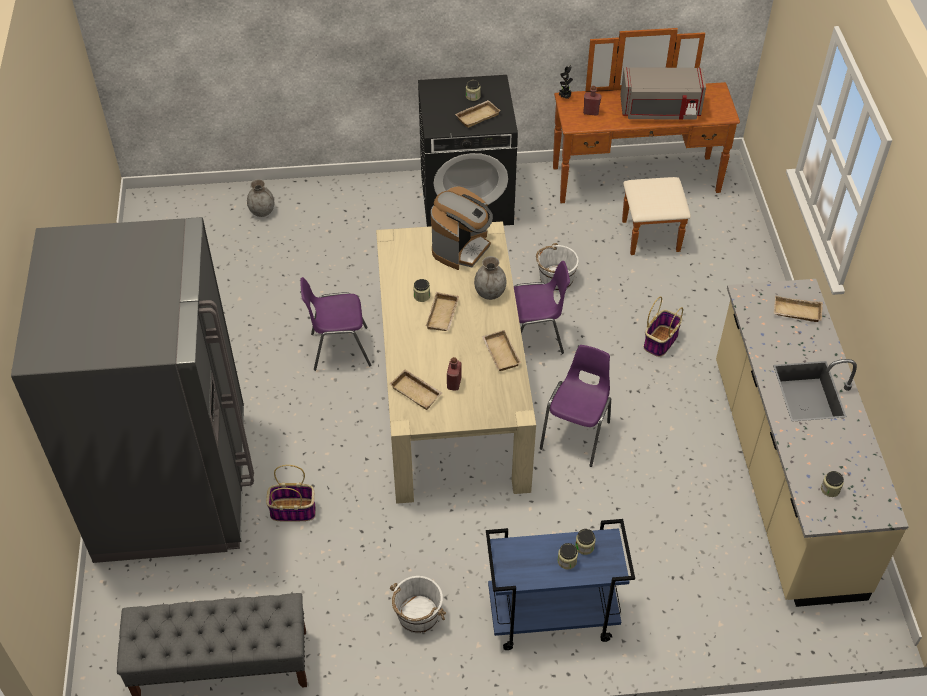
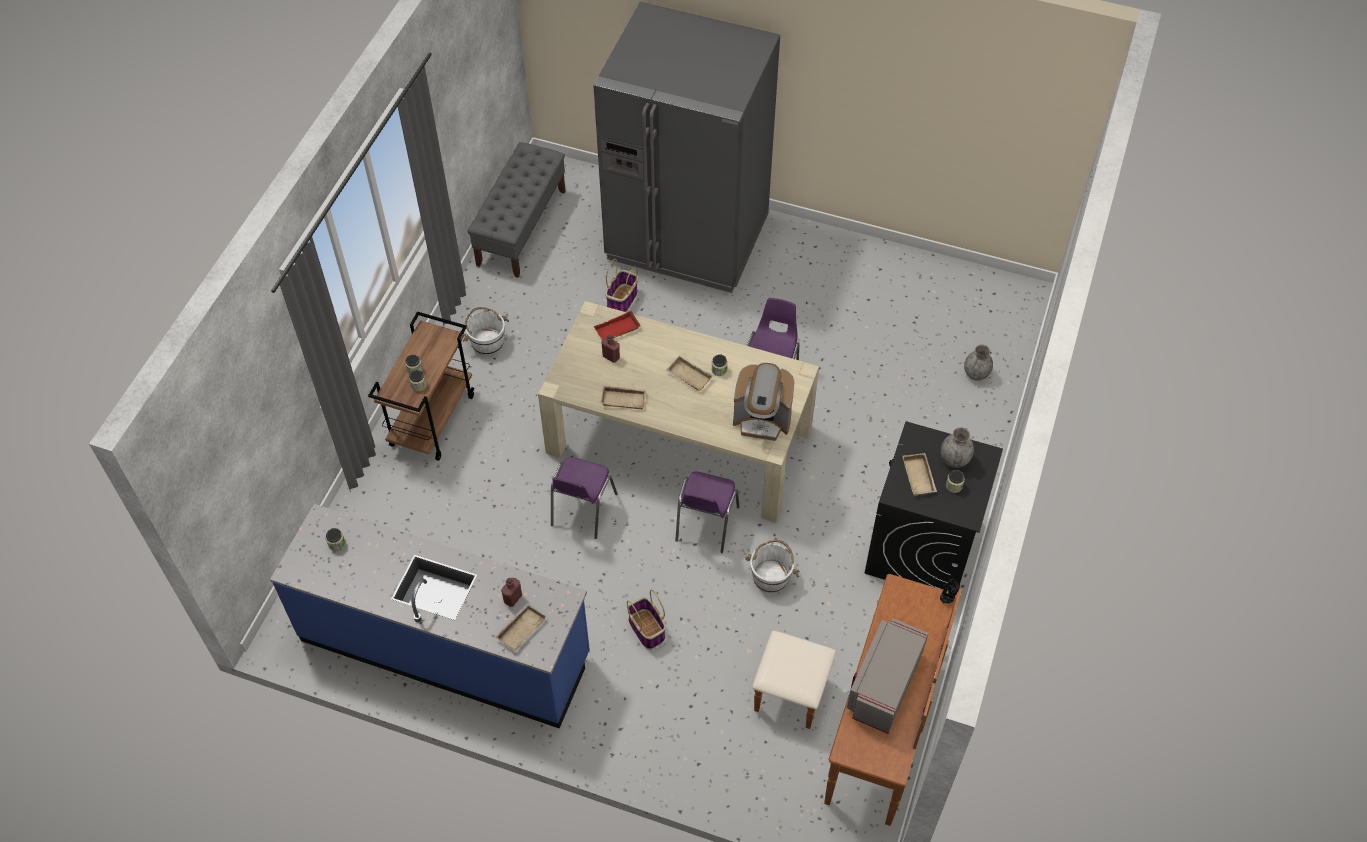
camera: 115 degrees right, 5 degrees up
(417, 392) = (617, 330): beige tray -> red tray
(461, 248) = (762, 419): coffee machine -> coffee machine turned 45 degrees counterclockwise
(490, 293) = (695, 419): grey vase -> grey vase (954, 459)
(551, 618) = (432, 419): blue cart -> brown cart
(577, 434) = (582, 511): purple chair -> purple chair turned 60 degrees clockwise
(591, 112) = (909, 613): red bottle -> red bottle (513, 598)
(783, 476) = (445, 647): beige counter -> blue counter

